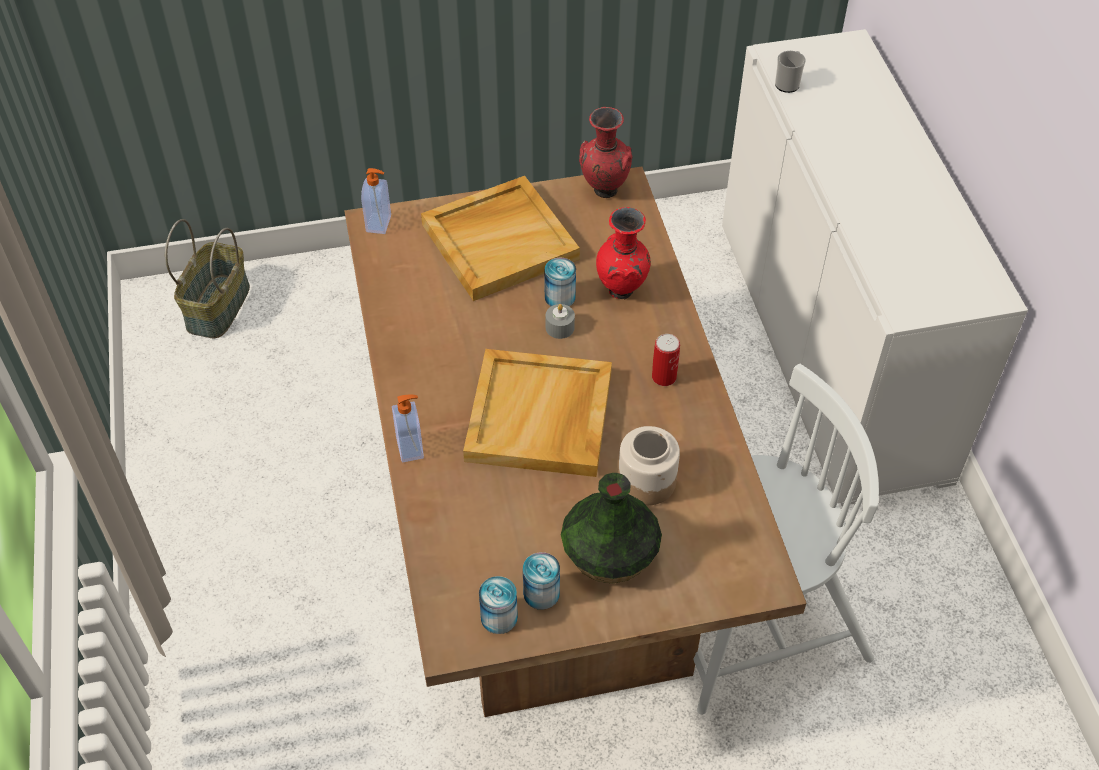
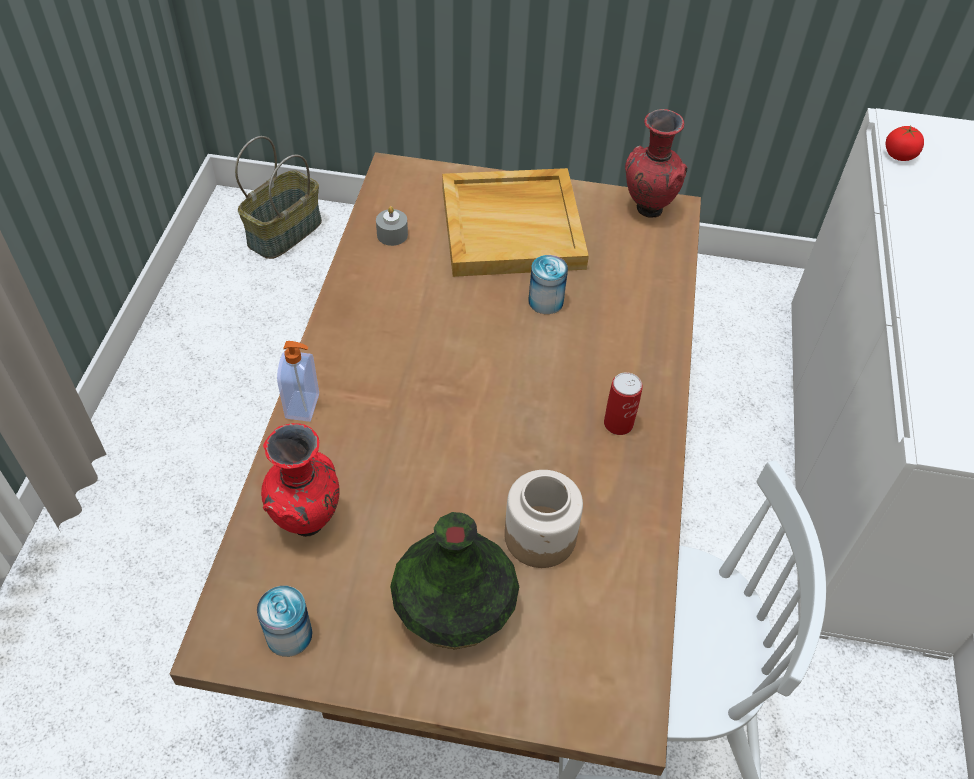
camera: 20 degrees right, 0 degrees up
(379, 224) = (401, 174): soap dispenser -> none
(540, 417) = (458, 421): beige tray -> none
(541, 593) = (351, 624): can -> none
(560, 327) = (529, 332): grey candle -> grey candle (392, 235)
(622, 292) = (616, 317): red vase -> red vase (309, 525)
(788, 83) = (899, 155): mug -> tomato

